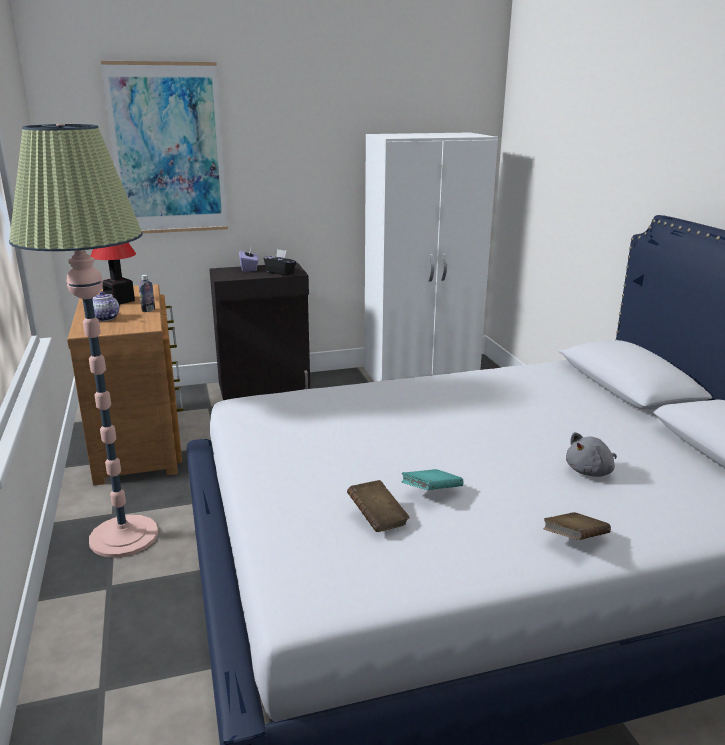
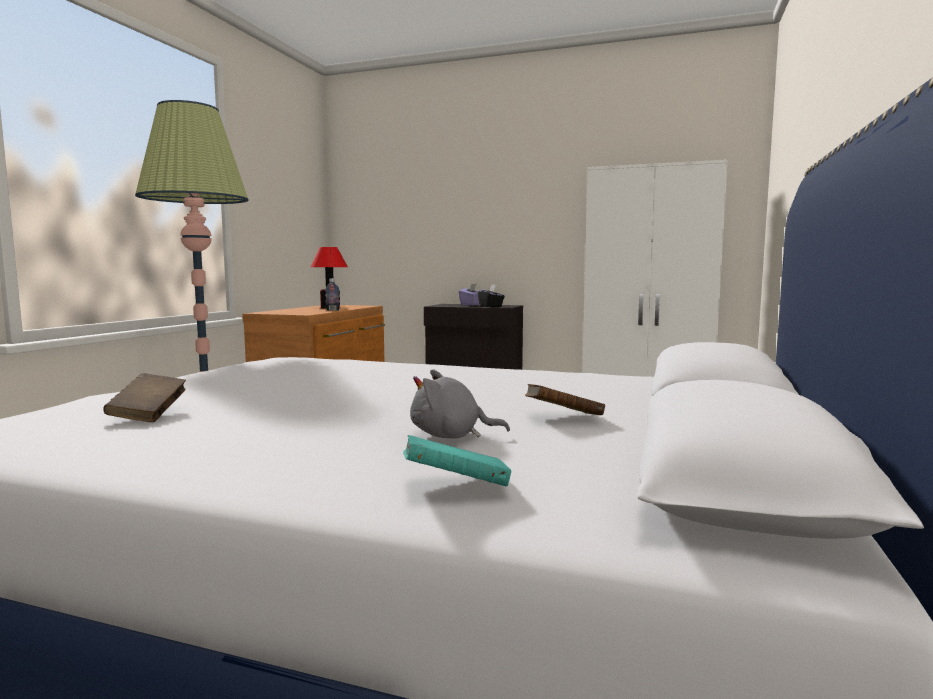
camera: 35 degrees right, 15 degrees down
(105, 318) = (294, 310): teapot -> none
(168, 150) = (418, 197): picture -> none
(431, 492) = (243, 413): turquoise book -> turquoise book (455, 487)
(574, 540) = (254, 469): brown book -> brown book (563, 418)

